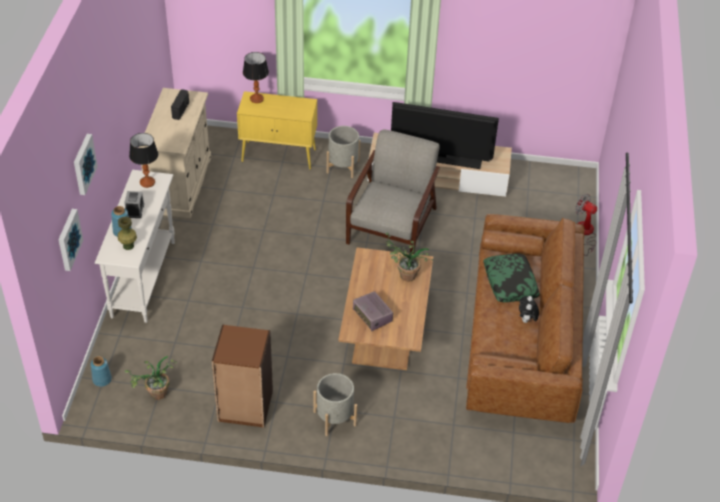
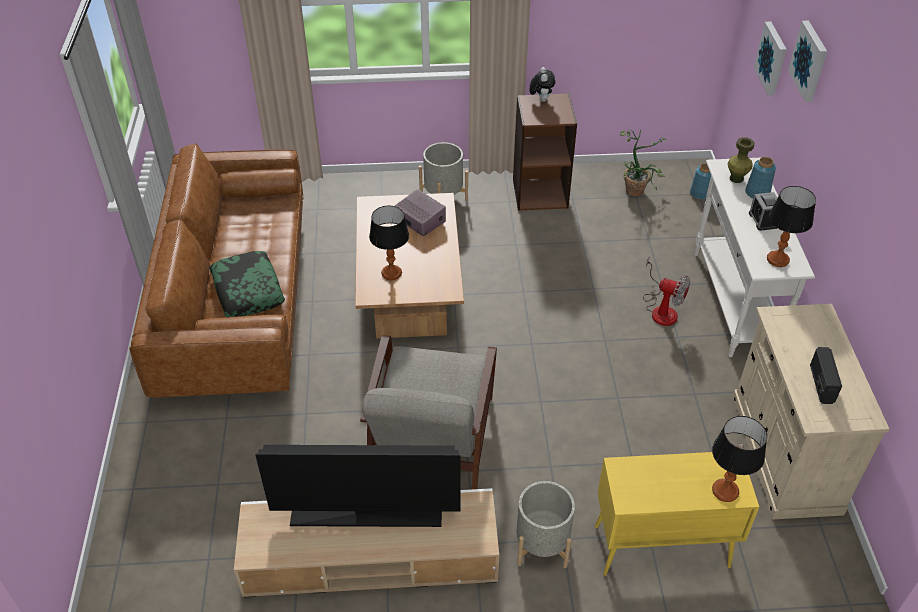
camera: 170 degrees right, 0 degrees up
(403, 275) = (392, 273): potted plant -> table lamp
(526, 320) = (229, 249): plush toy -> plush toy (541, 99)
(585, 234) = (121, 483): fan -> fan (661, 309)

